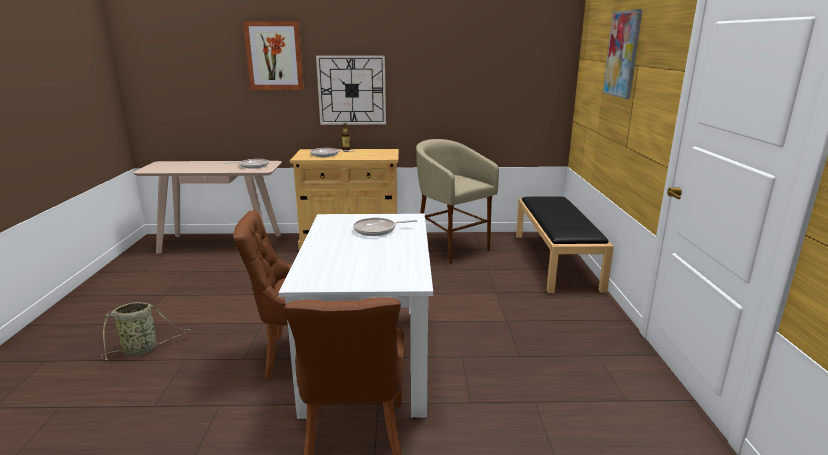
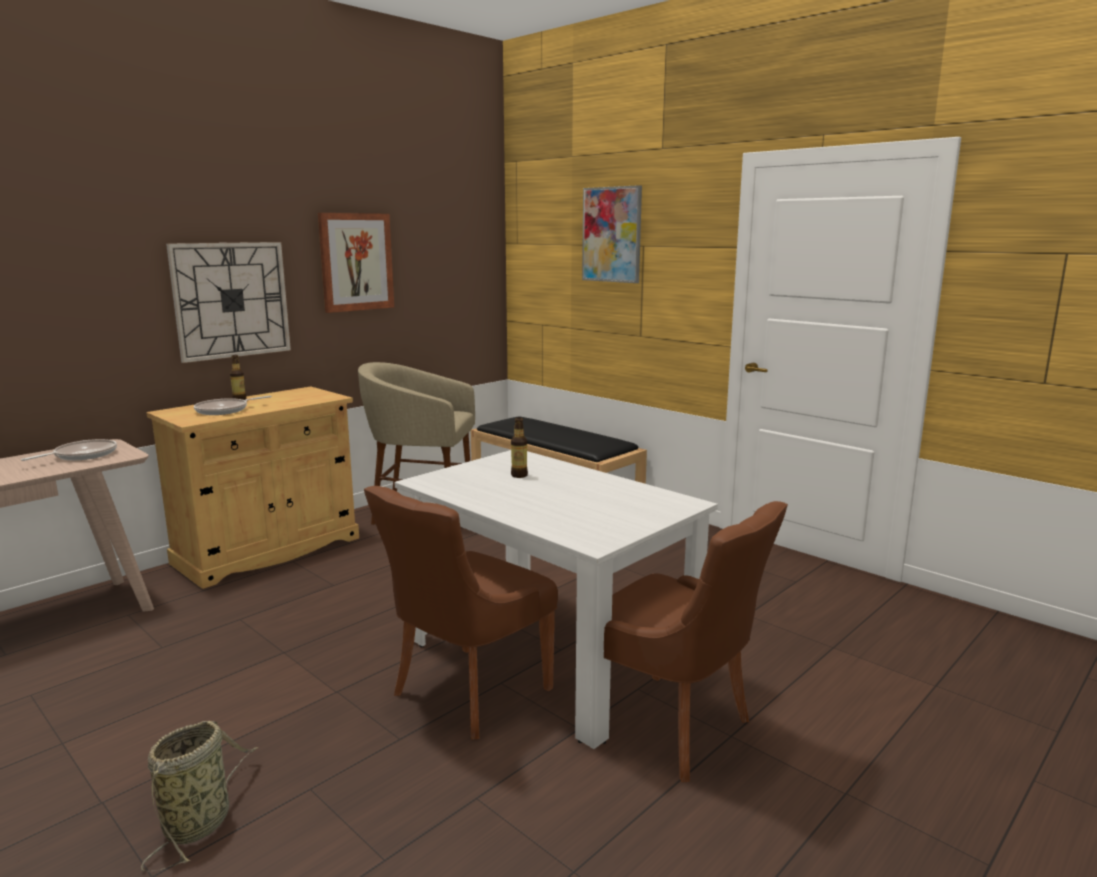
camera: 45 degrees left, 5 degrees down
(274, 56) = (85, 246): picture -> picture (356, 262)
(377, 230) = (519, 475): frying pan -> bottle

